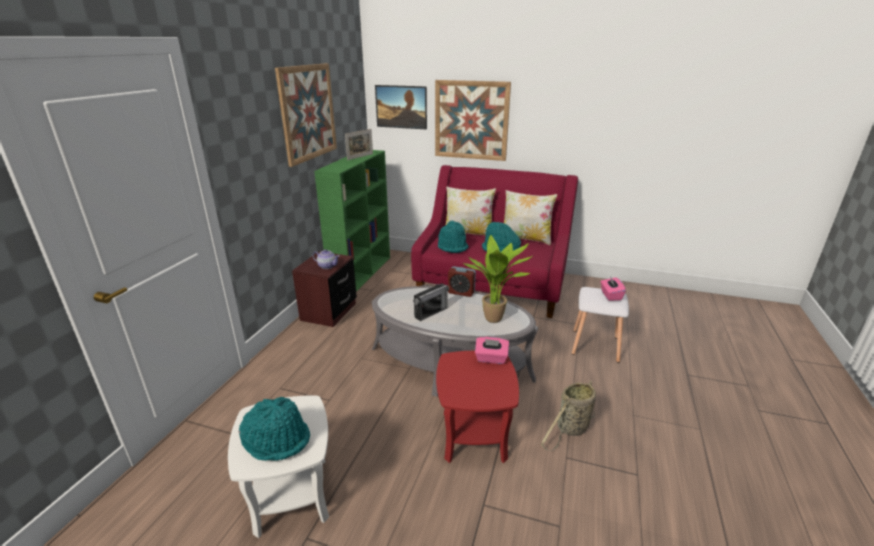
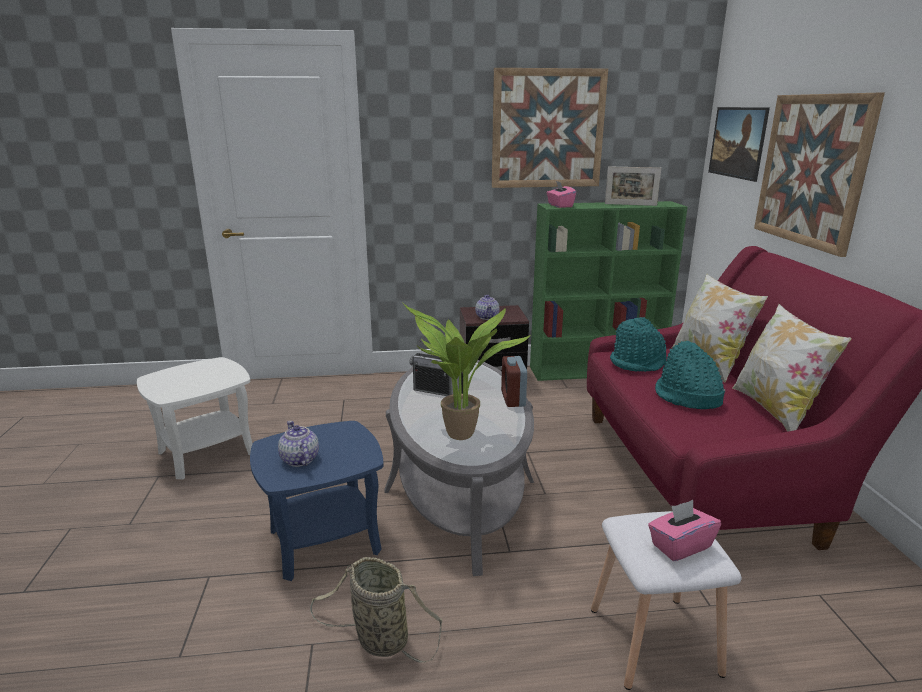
camera: 65 degrees right, 5 degrees down
(277, 440) = (183, 380): turquoise hat -> none
(473, 435) = (325, 540): red side table -> blue side table
(483, 385) = (299, 460): none -> teapot
(491, 359) = (362, 454): pink tissue box -> pink tissue box (560, 206)

